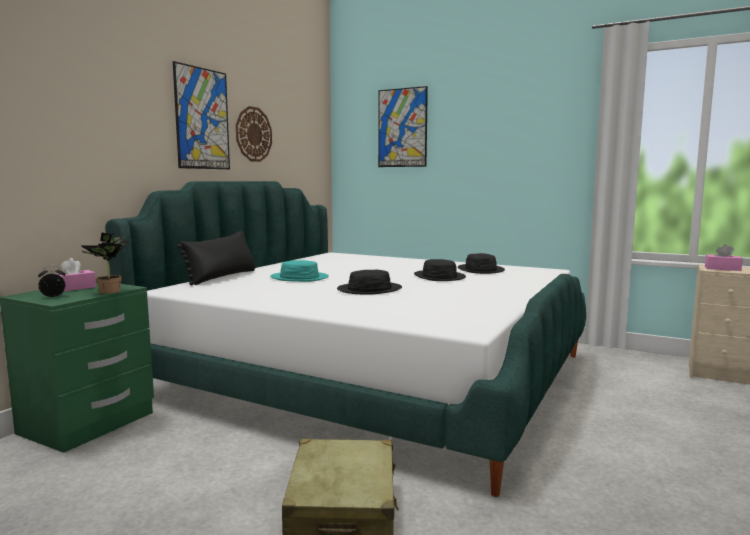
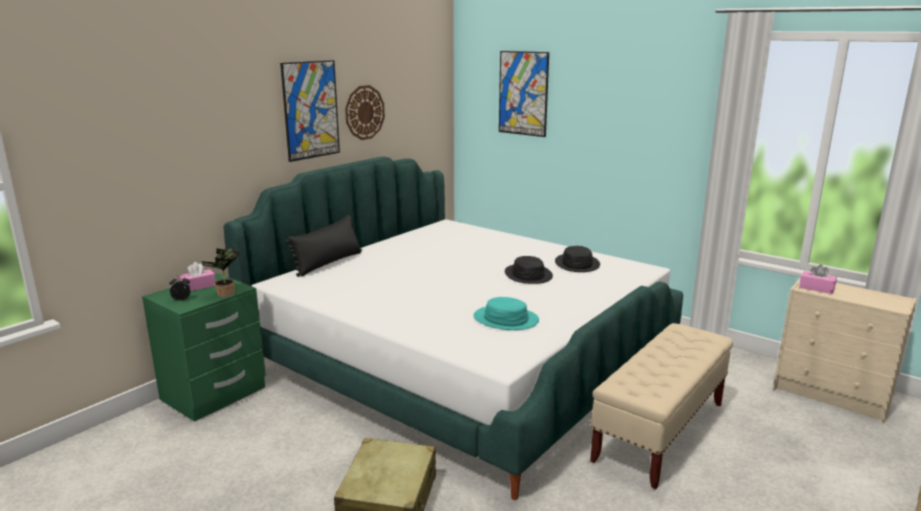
camera: 10 degrees right, 10 degrees up
(299, 278) = (396, 269): turquoise hat -> turquoise hat (505, 319)
(369, 290) = (451, 294): black hat -> none
(611, 418) = (660, 431): none -> beige bench

